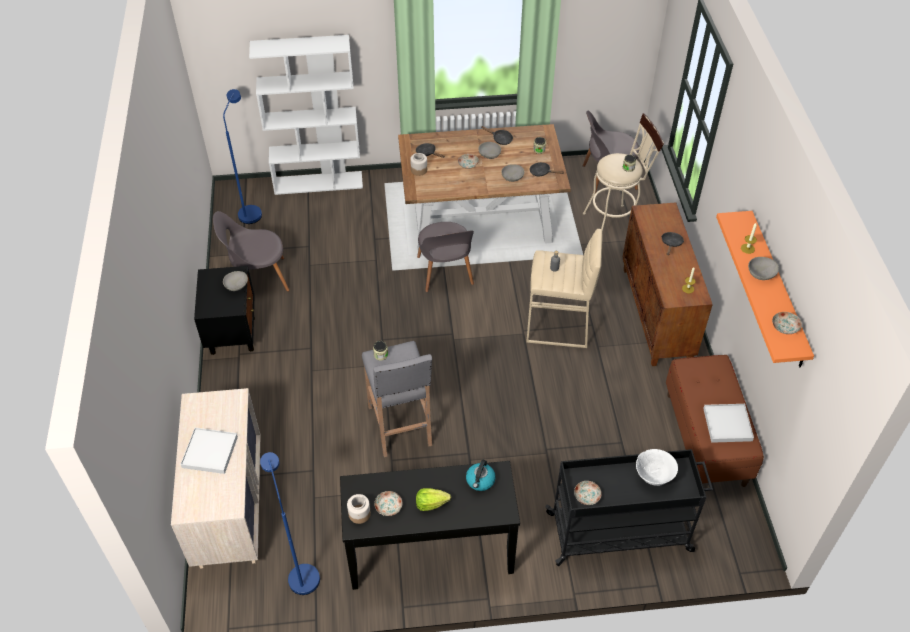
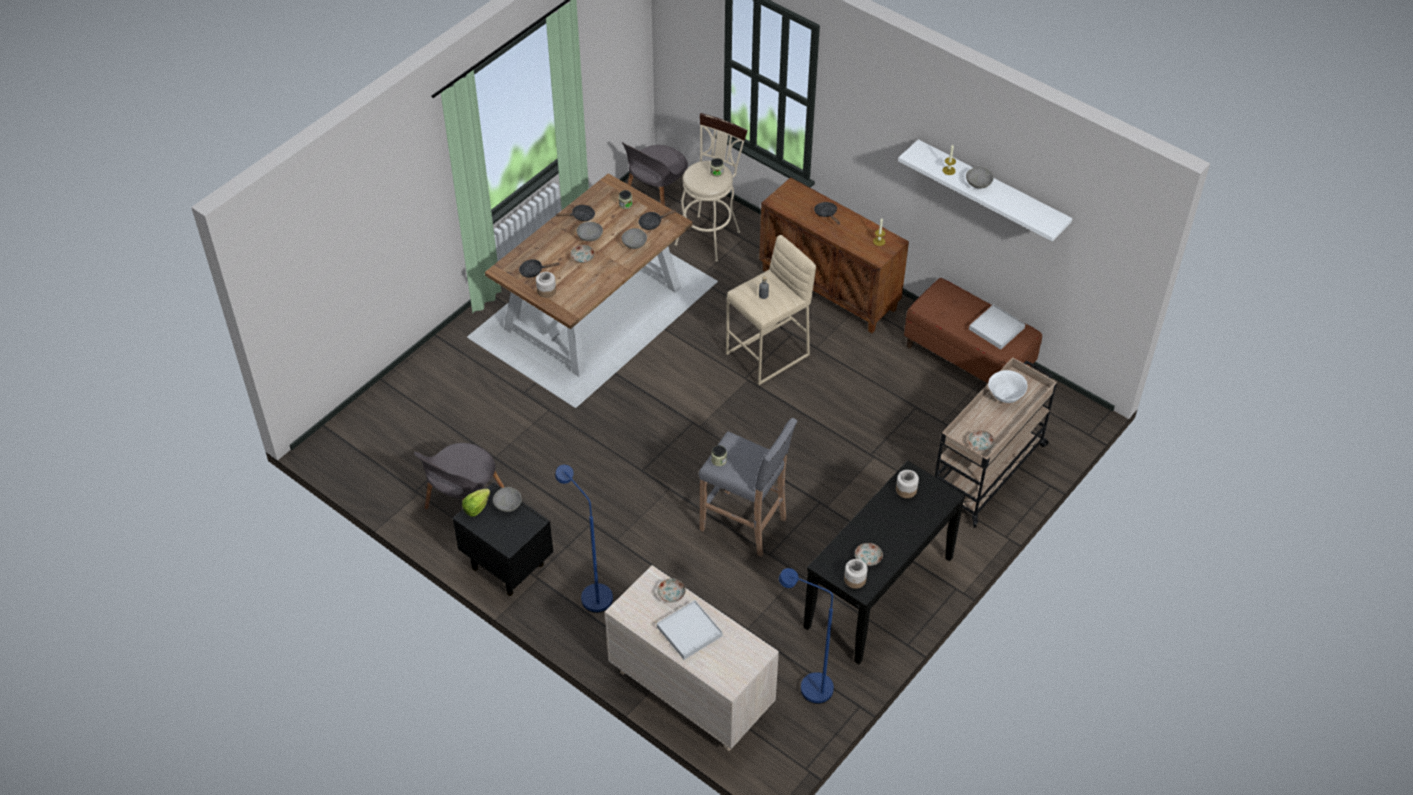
camera: 45 degrees left, 0 degrees up
(251, 211) = (371, 450): blue floor lamp -> blue floor lamp (590, 594)
(319, 182) = (402, 379): white bookcase -> none
(431, 503) = (893, 532): lettuce -> lettuce (476, 507)
(445, 273) = (623, 377): grey chair -> none
(480, 481) = (906, 489): kettle -> jar
(620, 532) = (988, 470): black cart -> beige cart
(777, 290) = (991, 189): orange shelf -> white shelf
(785, 327) = (1034, 211): plate -> plate (671, 594)

